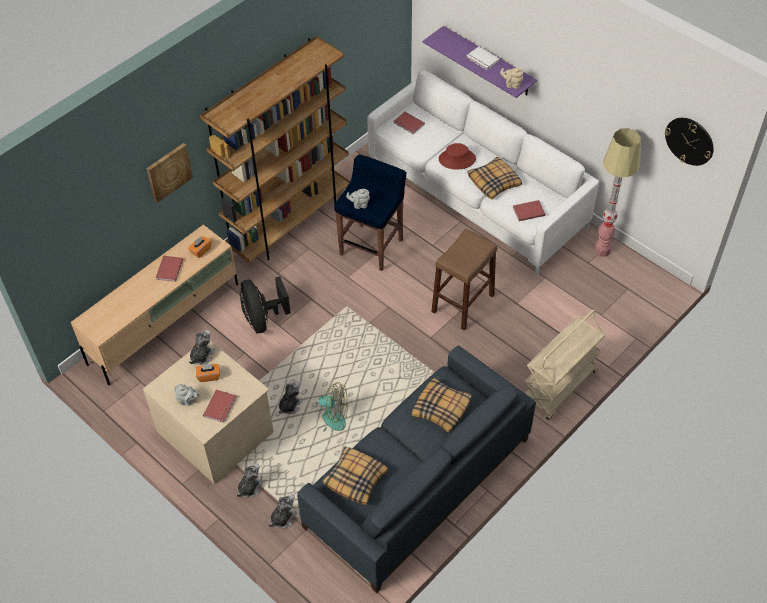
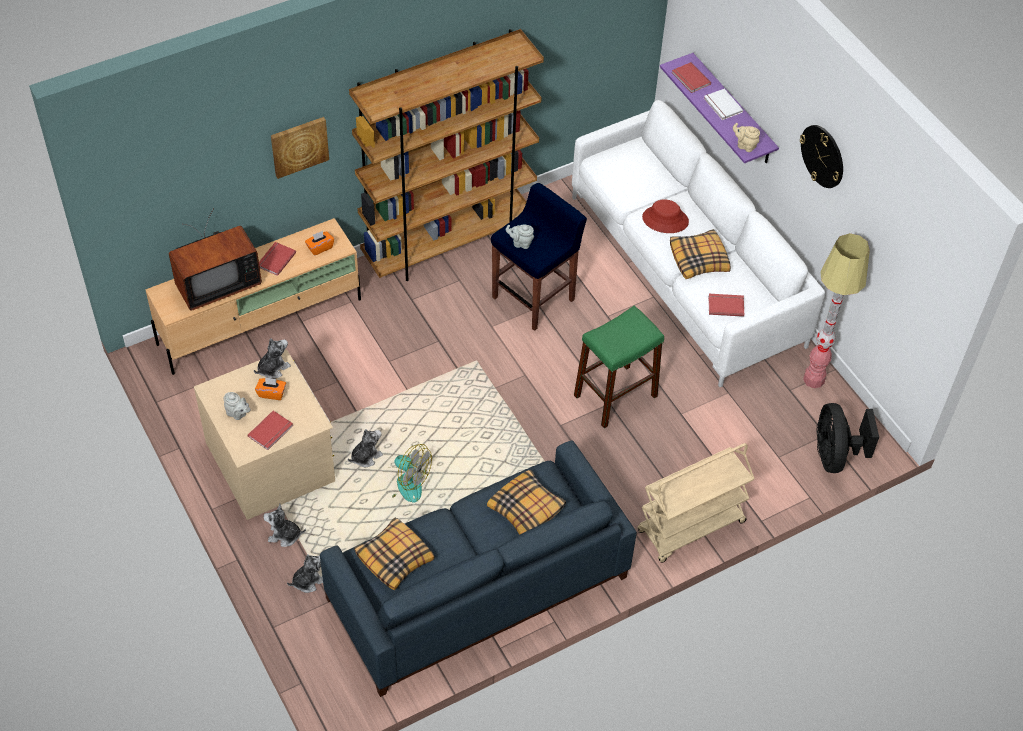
camera: 15 degrees right, 0 degrees up
(127, 301) = (216, 283): none -> television
(249, 487) = (284, 535): plush toy -> plush toy turned 135 degrees counterclockwise
(262, 319) = (373, 348): black fan -> black fan (835, 455)
(408, 124) = (624, 162): red book -> red book (690, 79)
(462, 303) = (615, 396): brown stool -> green stool
(689, 141) = (923, 270): wall clock -> wall clock (822, 156)

